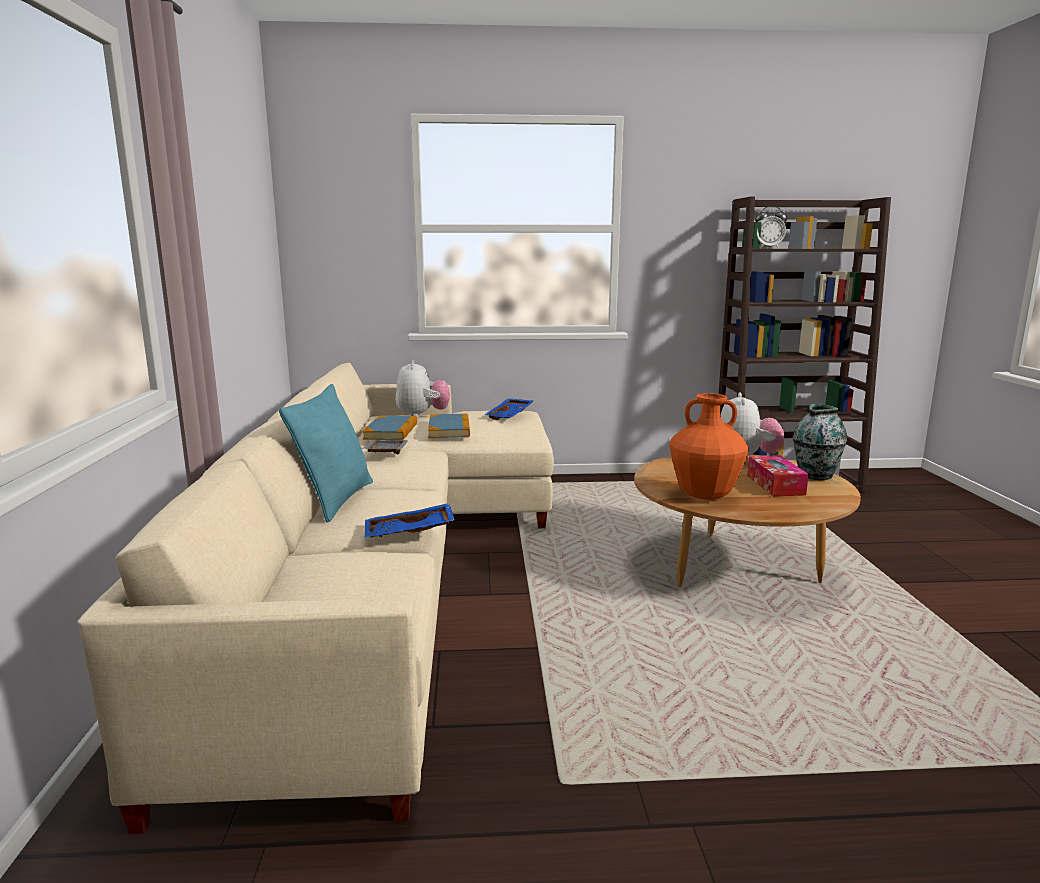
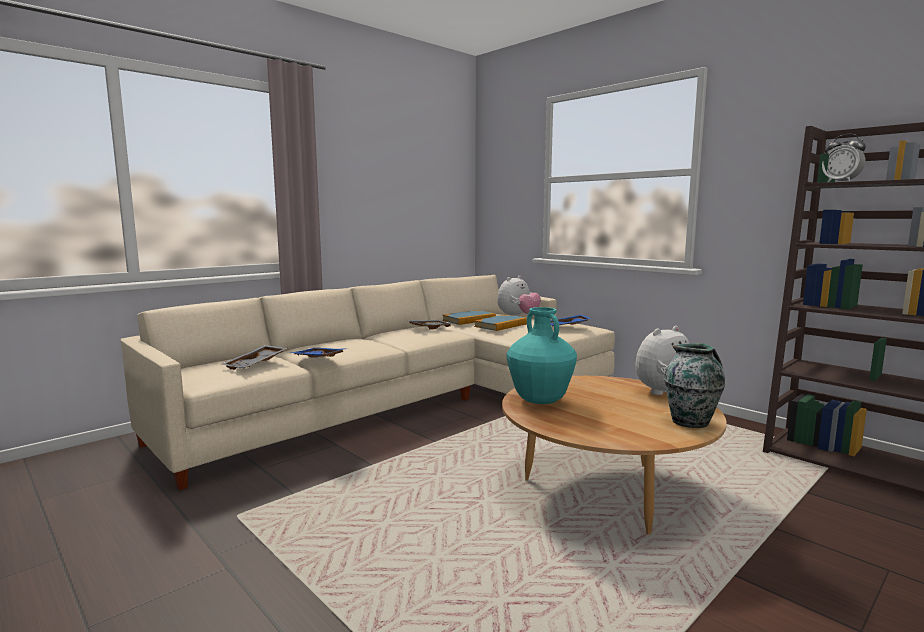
camera: 50 degrees right, 5 degrees down
(336, 500) = (343, 340): turquoise pillow -> none
(364, 570) = (256, 364): none -> grey tray
(704, 496) = (540, 401): orange vase -> turquoise vase
(775, 485) = (623, 414): tissue box -> none

